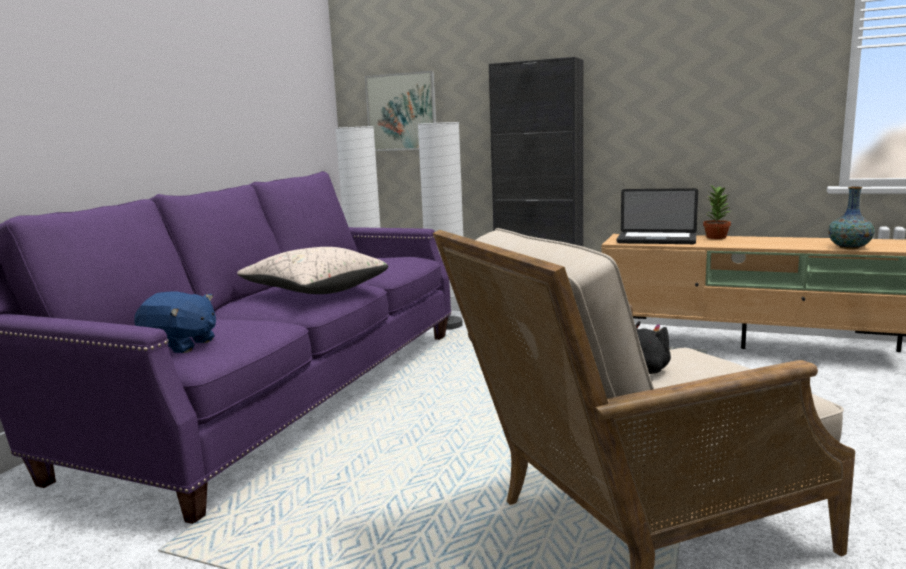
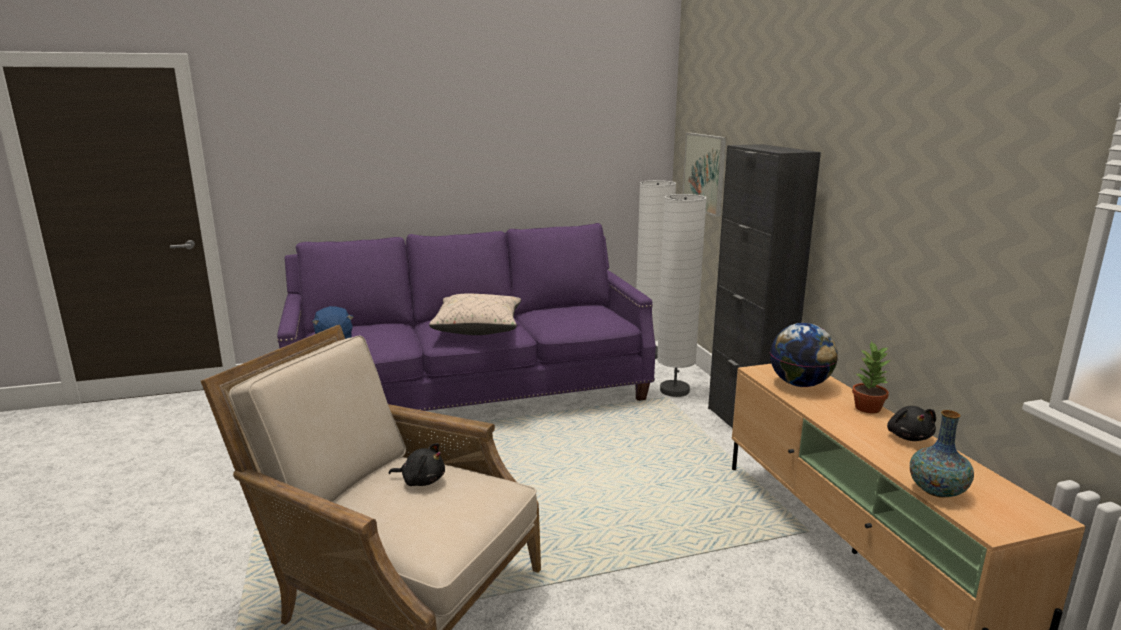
camera: 50 degrees right, 5 degrees up
(656, 240) = (800, 384): laptop -> globe
(768, 239) = (908, 436): none -> black plush toy

